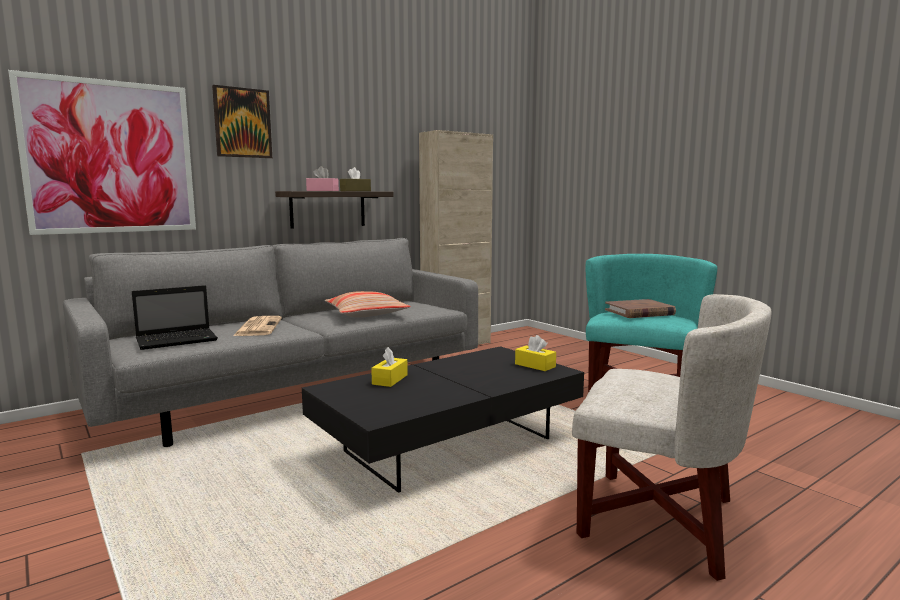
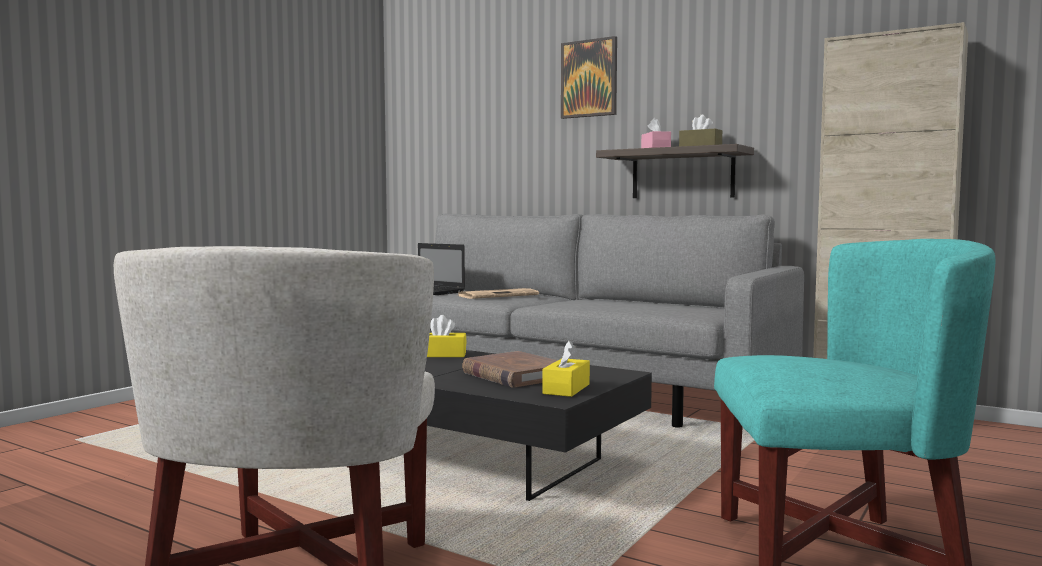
camera: 70 degrees right, 5 degrees down
(110, 157) = (481, 129): picture -> none
(366, 314) = (610, 305): pillow -> none
(639, 312) = (825, 360): brown book -> brown book (514, 375)

